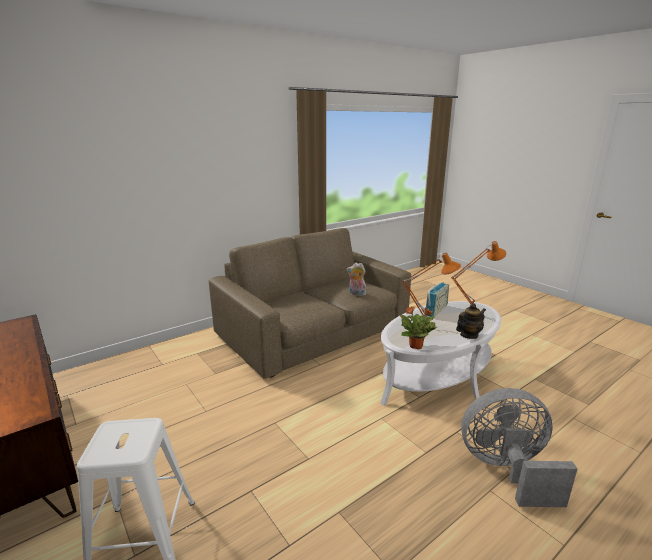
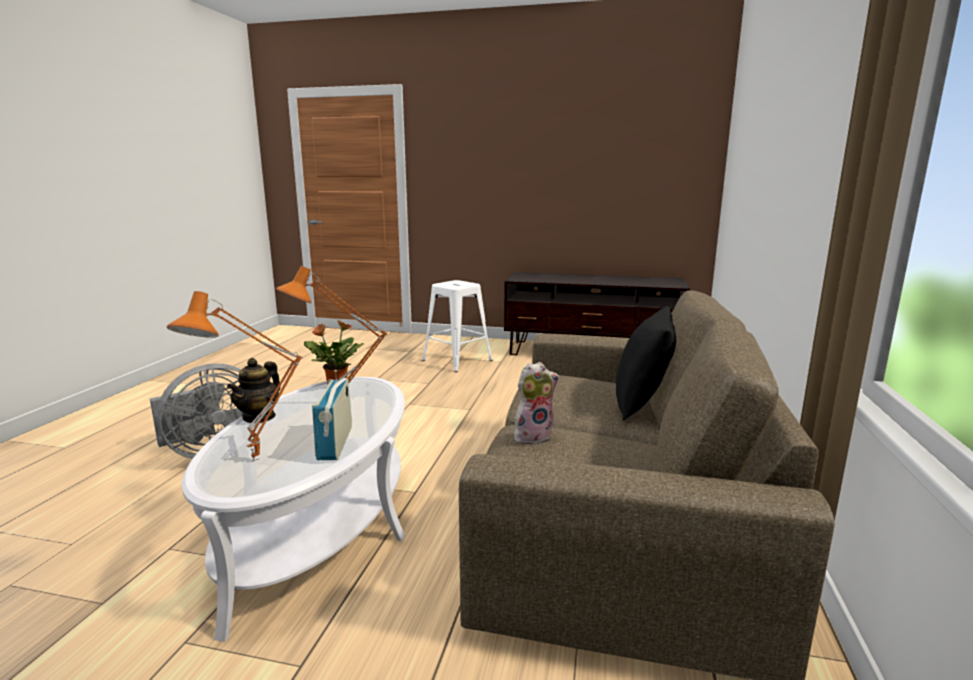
camera: 140 degrees right, 5 degrees down
(282, 297) = (642, 404): none -> black pillow

